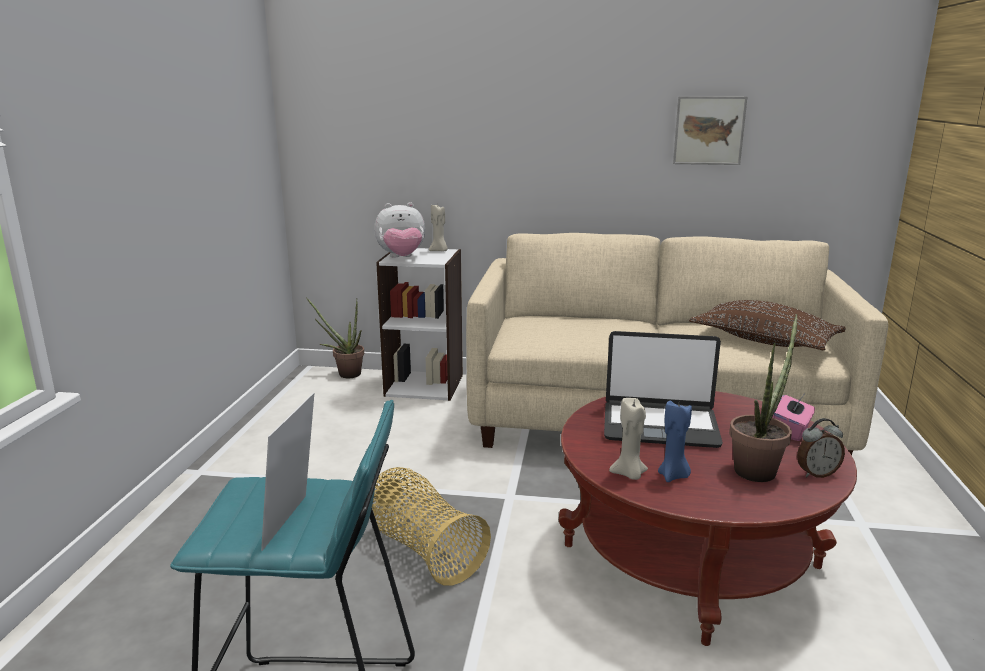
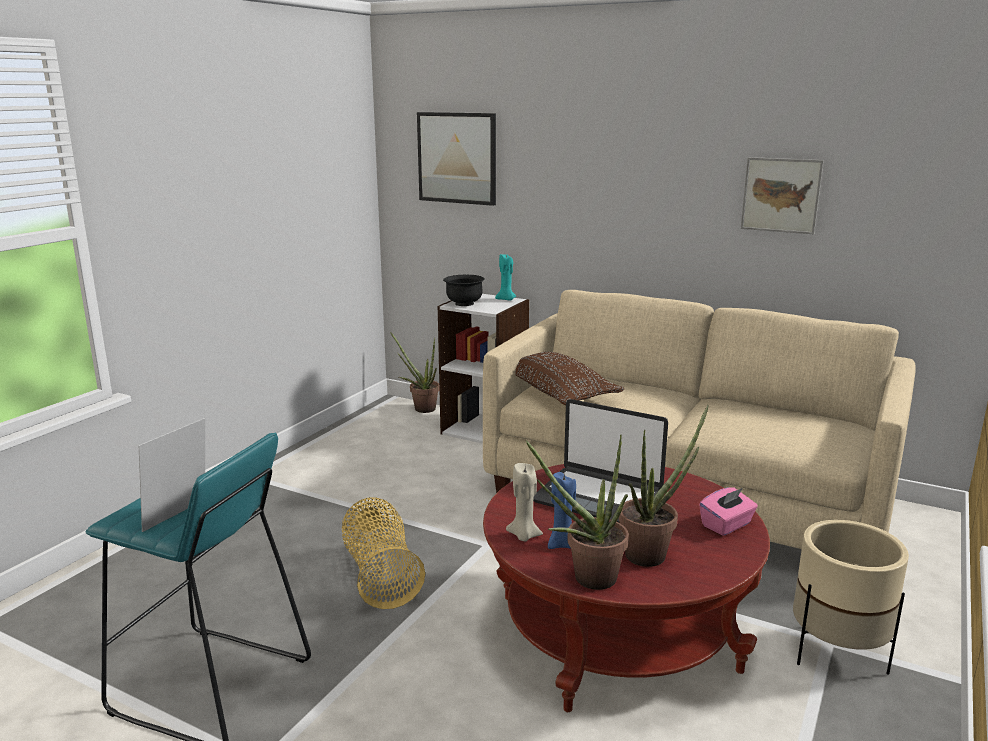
camera: 20 degrees right, 0 degrees up
(373, 108) = (457, 158): none -> picture
(401, 258) = (464, 303): plush toy -> black bowl
(439, 251) = (506, 299): beige candle -> turquoise candle
(726, 504) = (585, 578): none -> potted plant
(764, 341) = (788, 430): brown pillow -> brown pillow (556, 393)
(816, 473) = (706, 569): alarm clock -> none
(875, 532) = (837, 653): none -> beige planter

